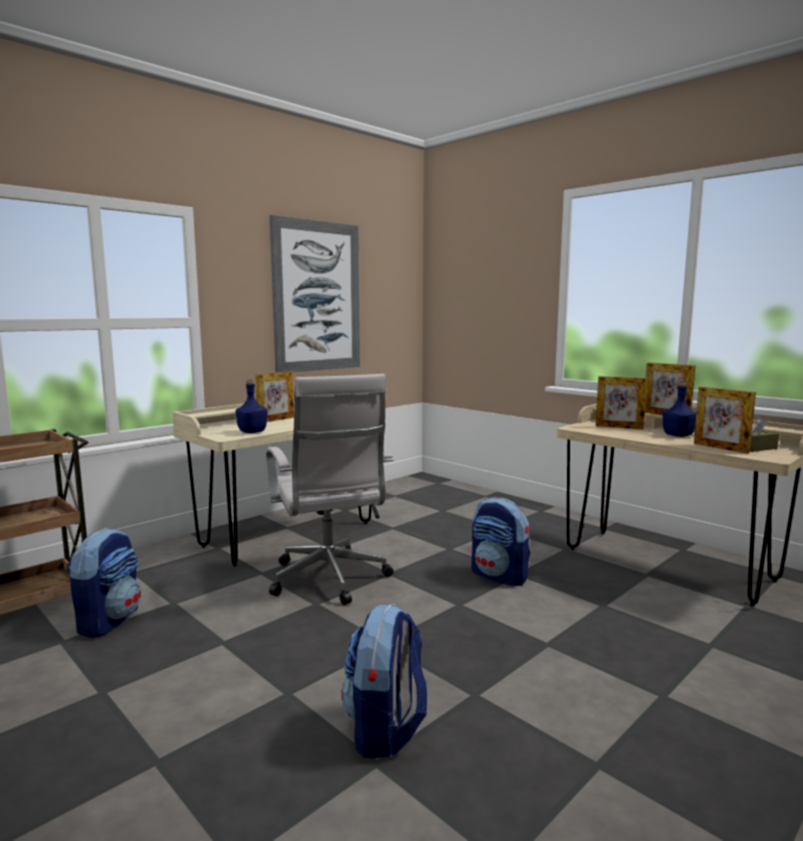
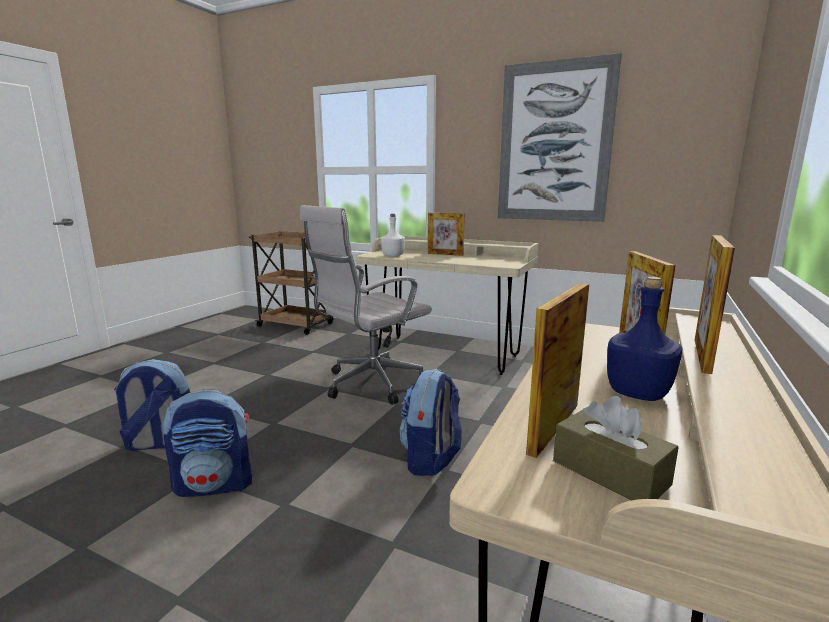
camera: 70 degrees right, 5 degrees up
(108, 620) = (287, 344): backpack -> backpack (215, 484)
(252, 432) = (393, 256): blue bottle -> white bottle

